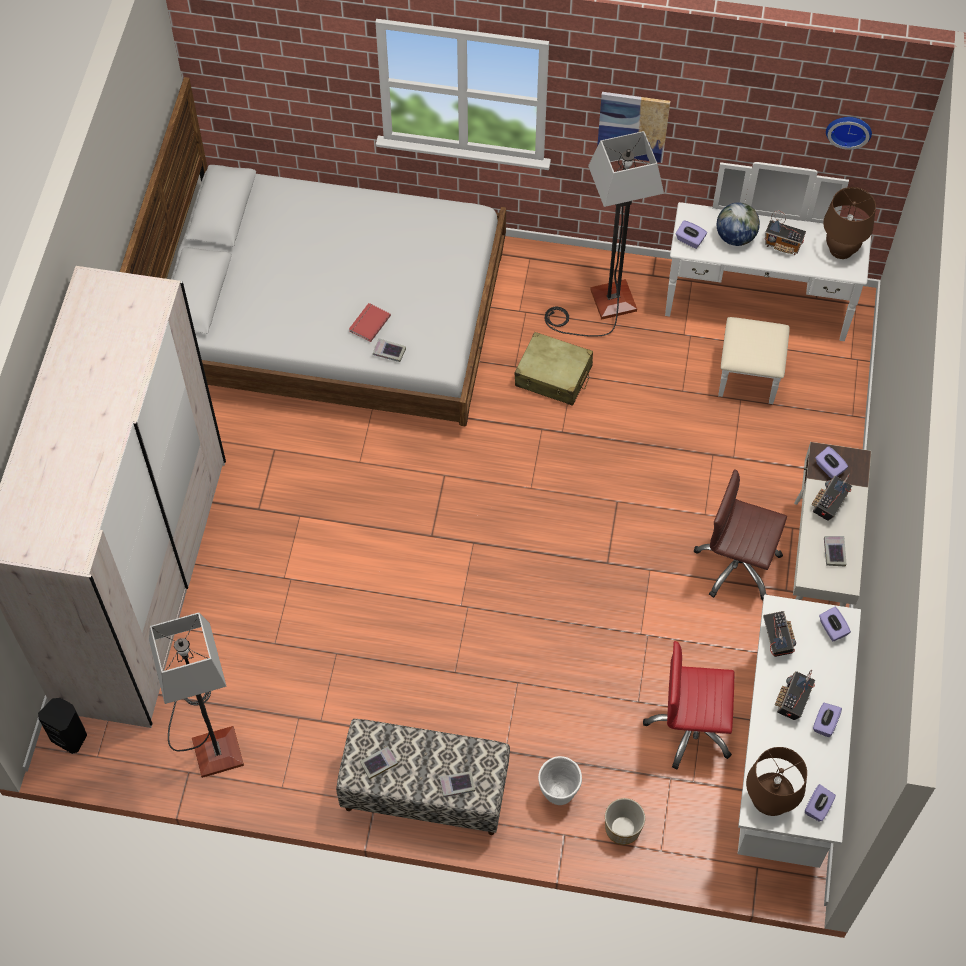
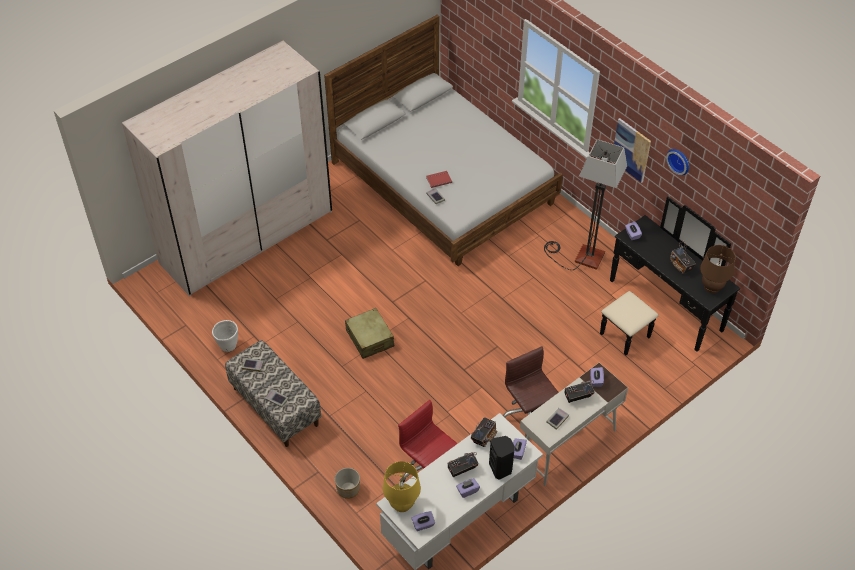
camera: 40 degrees right, 10 degrees down
(70, 736) = (154, 277): black speaker -> black speaker (501, 468)
(209, 739) = (208, 318): floor lamp -> none
(553, 376) = (523, 272): beige suitcase -> beige suitcase (370, 338)
(558, 793) = (334, 452): white planter -> white planter (228, 346)
(735, 237) = (658, 247): globe -> none
(756, 321) = (656, 312): white dresser -> black dresser
(769, 801) = (402, 504): brown table lamp -> yellow table lamp
(849, 129) = (737, 207): wall clock -> wall clock (679, 160)

